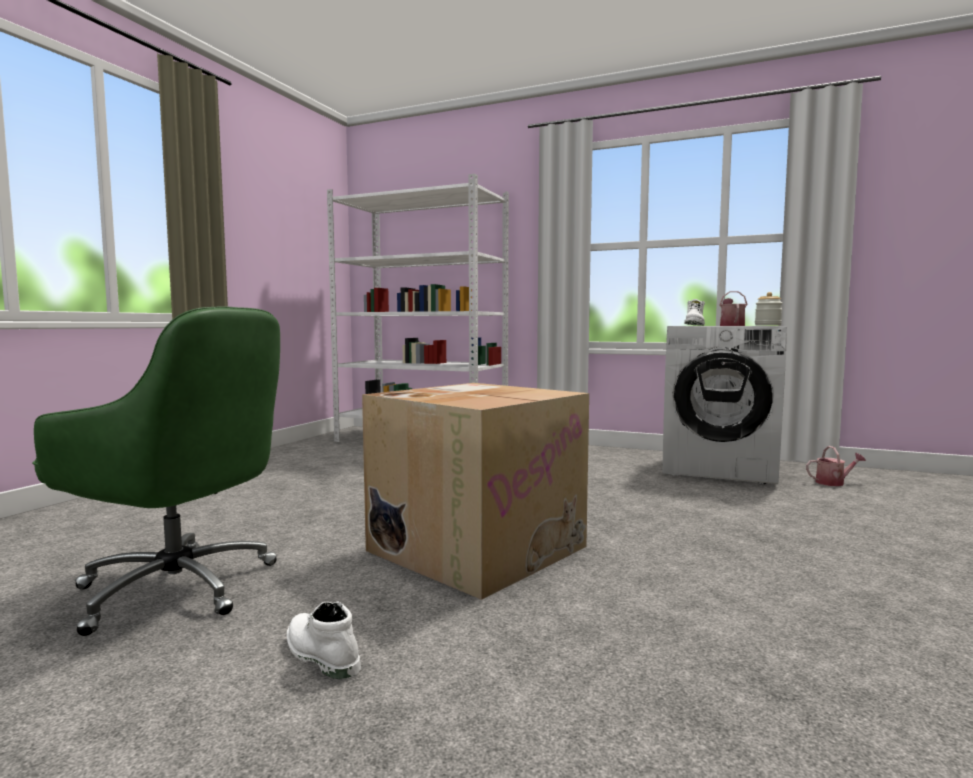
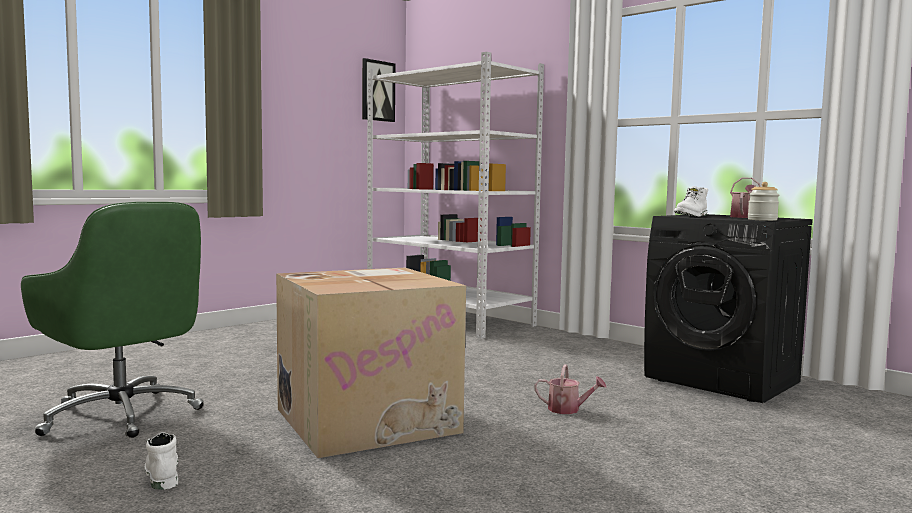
camera: 20 degrees right, 0 degrees up
(326, 215) = (377, 91): none -> picture
(720, 471) = (722, 382): white washing machine -> black washing machine
(833, 482) = (844, 410): watering can -> watering can (568, 409)

